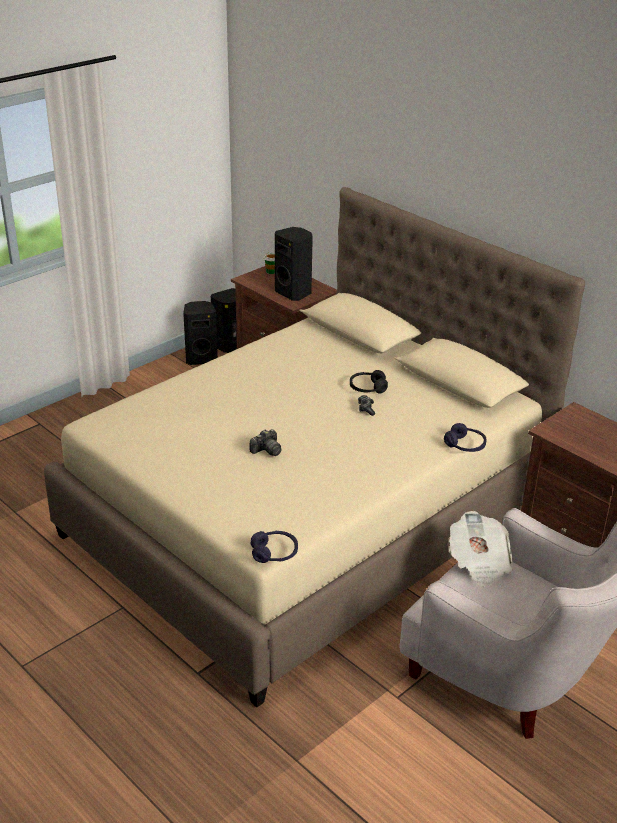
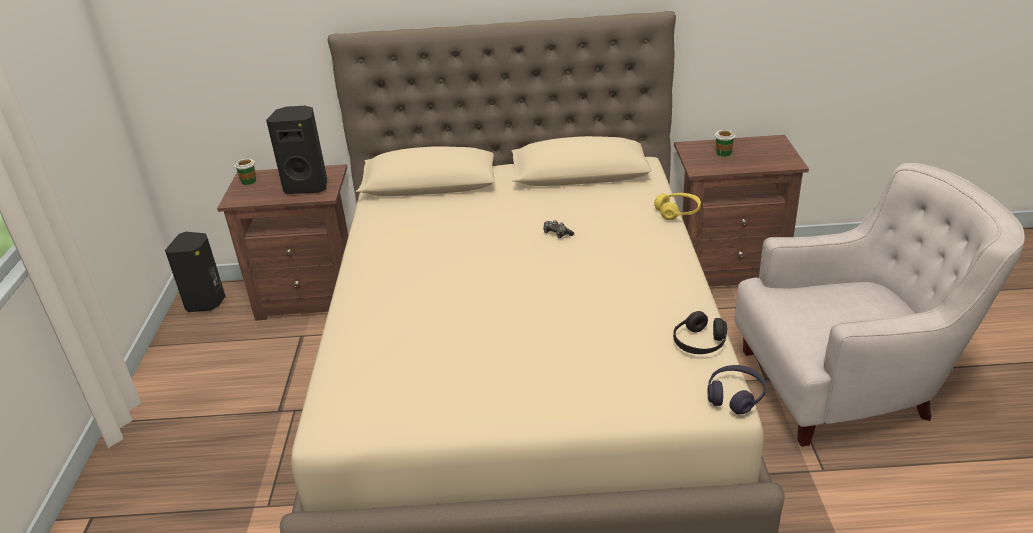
camera: 45 degrees left, 0 degrees up
(201, 358) = (193, 330): black speaker -> none
(266, 450) = (550, 320): camera -> none
(367, 388) = (526, 218): black headphones -> black headphones (699, 343)
(465, 445) = (677, 212): purple headphones -> yellow headphones
(479, 563) = (784, 303): newspaper -> none
(590, 431) = (723, 153): none -> cup

